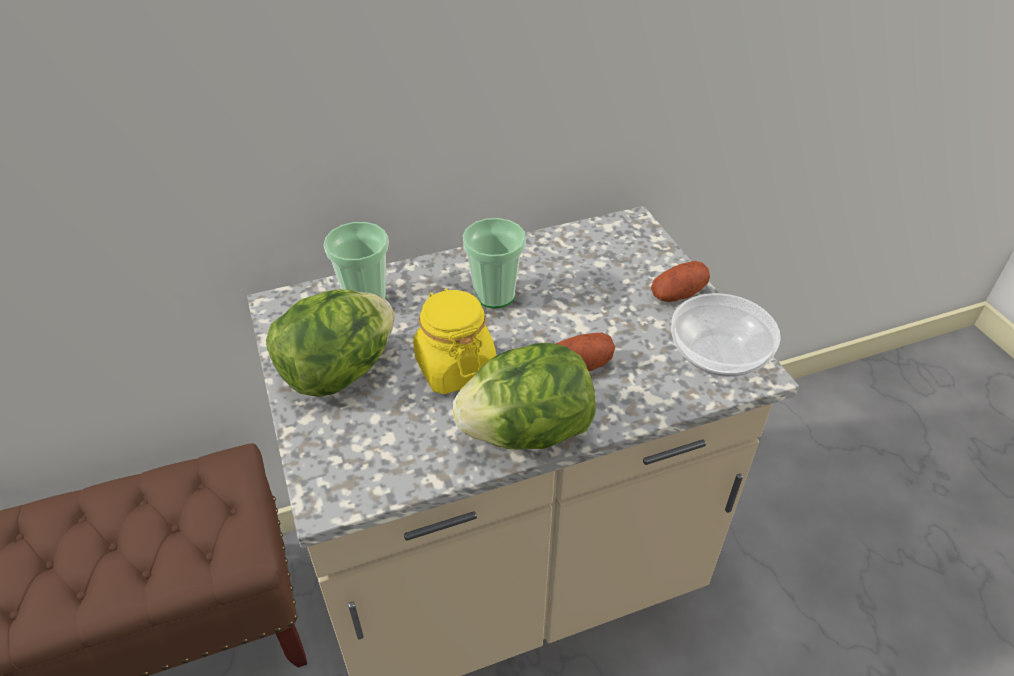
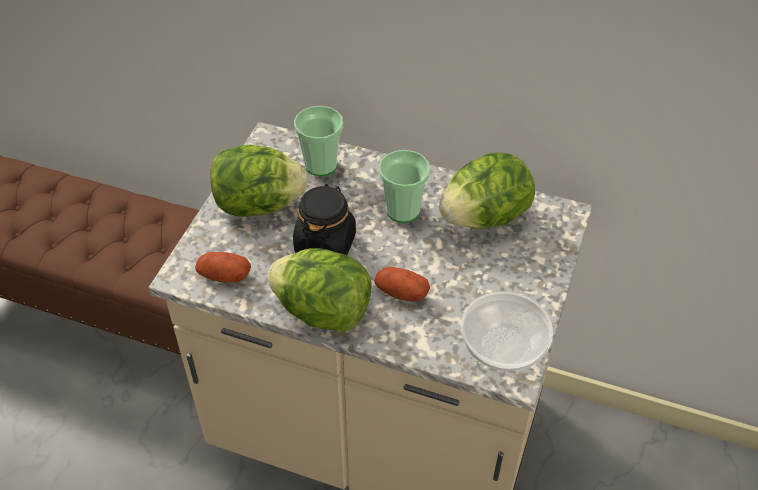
camera: 40 degrees right, 5 degrees up
(455, 368) = (325, 244): yellow jar -> black jar
(573, 260) = (484, 217): none -> lettuce
(678, 294) = (529, 287): potato -> potato (224, 275)

